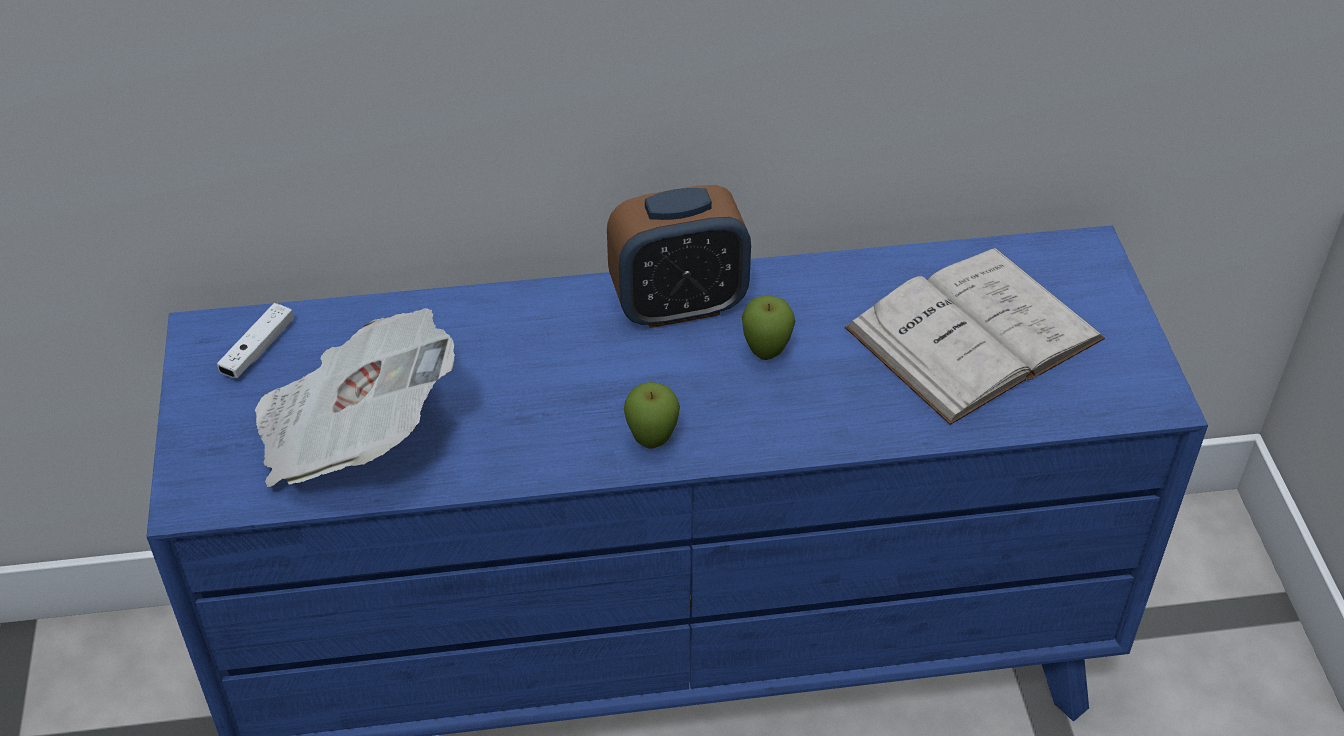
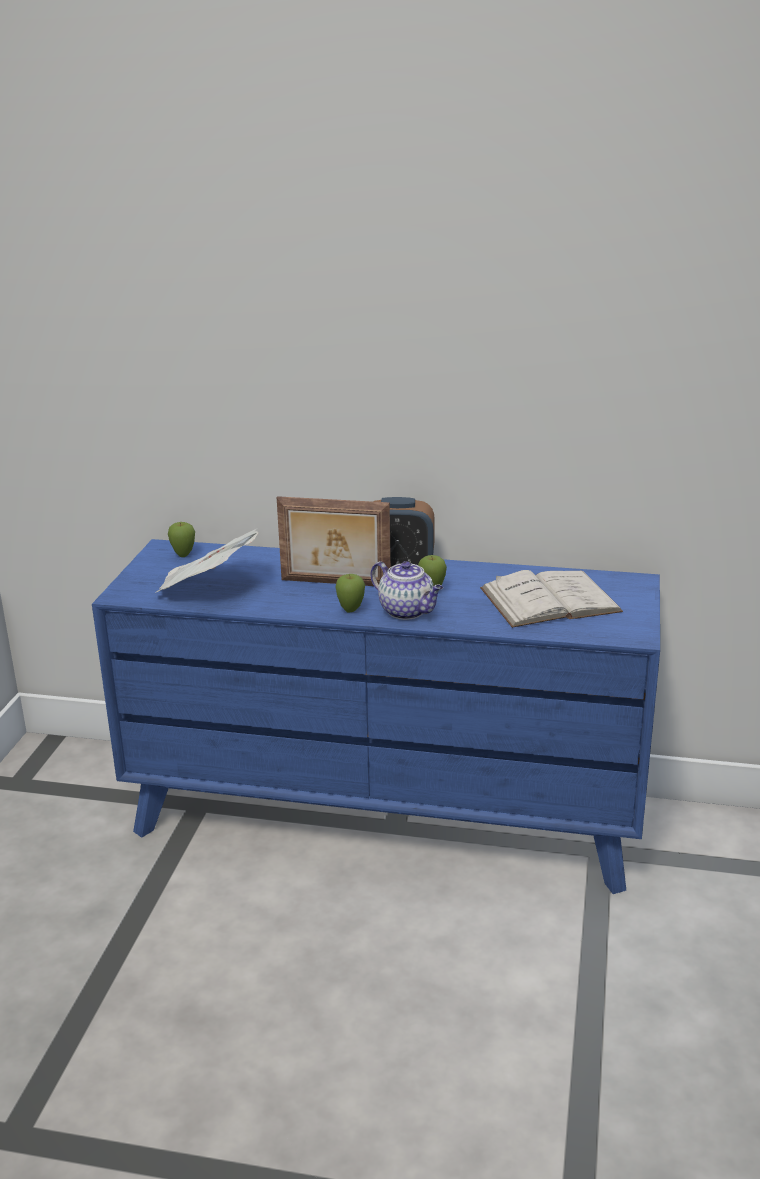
camera: 20 degrees right, 20 degrees down
(258, 350) = (183, 555): white game controller -> apple
(586, 372) = (335, 584): none -> picture frame
(753, 421) = (407, 611): none -> teapot

